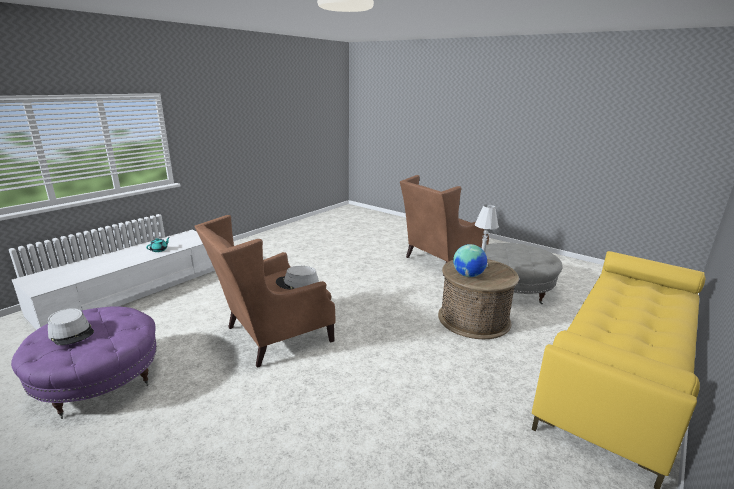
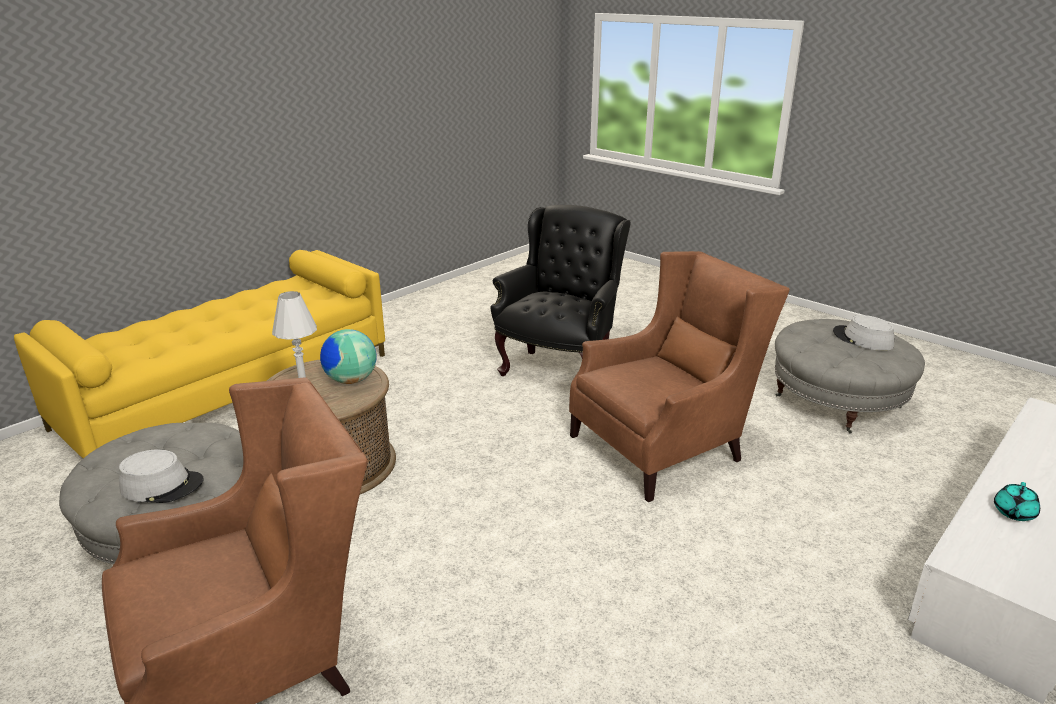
camera: 175 degrees left, 5 degrees up
(99, 381) = (837, 401): purple ottoman -> grey ottoman
(297, 283) = (629, 376): grey hat -> grey hat (162, 485)
(339, 417) = (559, 367): none -> black armchair

